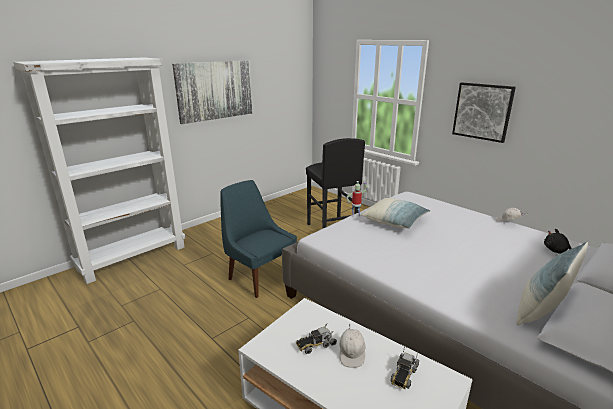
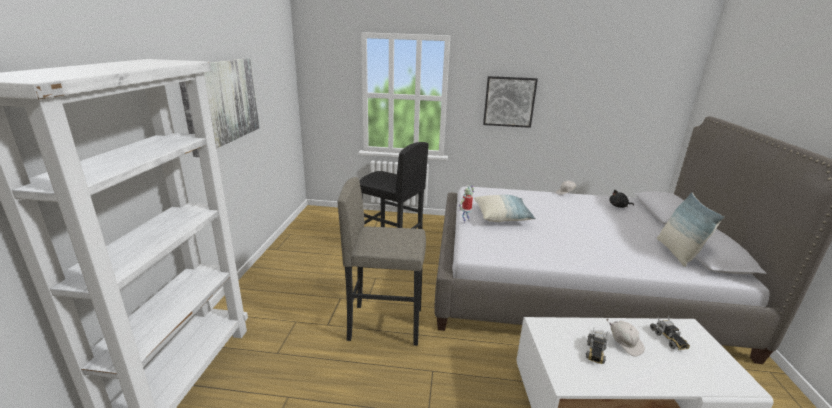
camera: 40 degrees left, 0 degrees up
(259, 276) = (385, 323): blue chair -> grey stool

